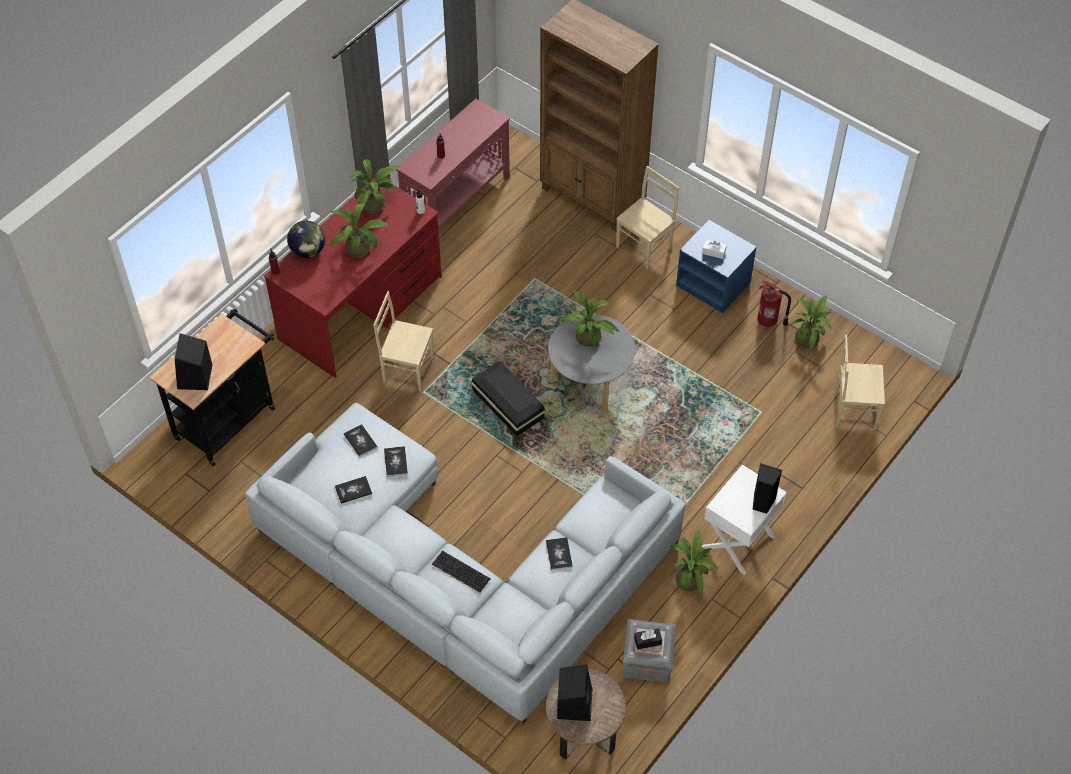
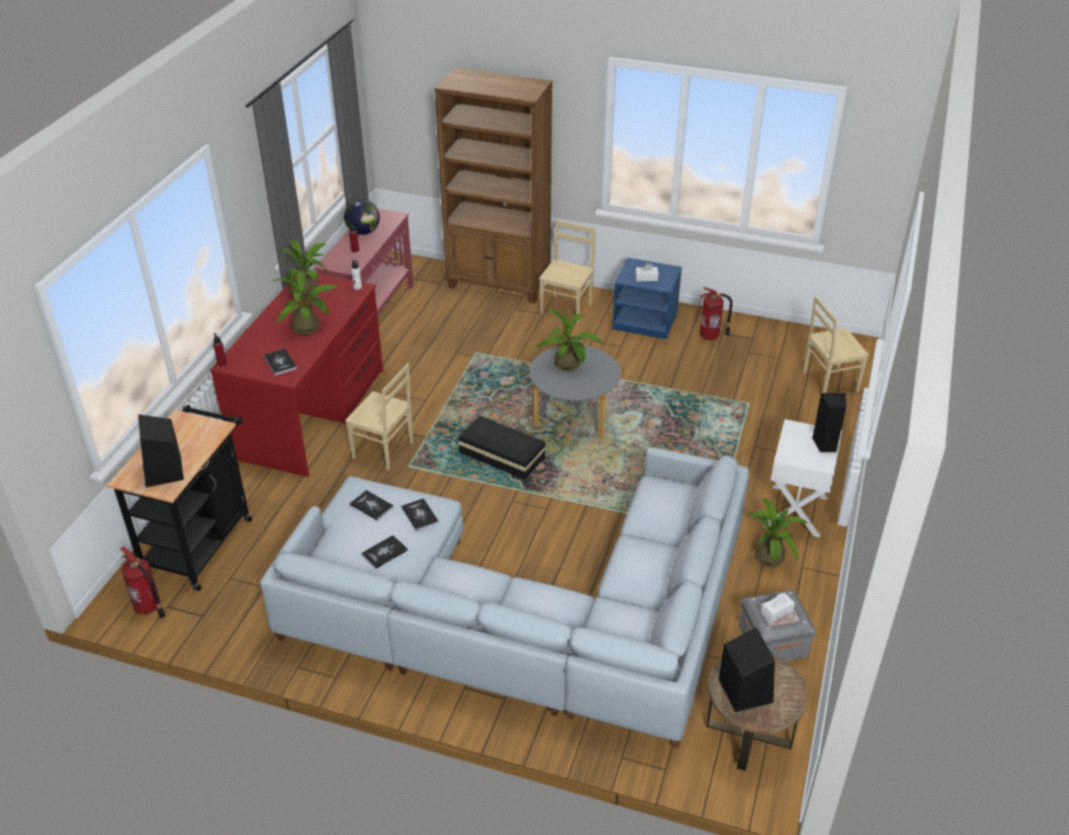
camera: 20 degrees left, 15 degrees down
(171, 470) = (148, 607): none -> fire extinguisher
(308, 251) = (252, 340): globe -> globe (363, 232)
(408, 369) = (383, 451): beige chair -> beige chair turned 150 degrees counterclockwise
(460, 572) = (543, 598): keyboard -> none
(559, 554) = (641, 552): book -> book (280, 362)
(647, 641) = (777, 611): black tissue box -> white tissue box
(808, 338) = (754, 340): potted plant -> none

